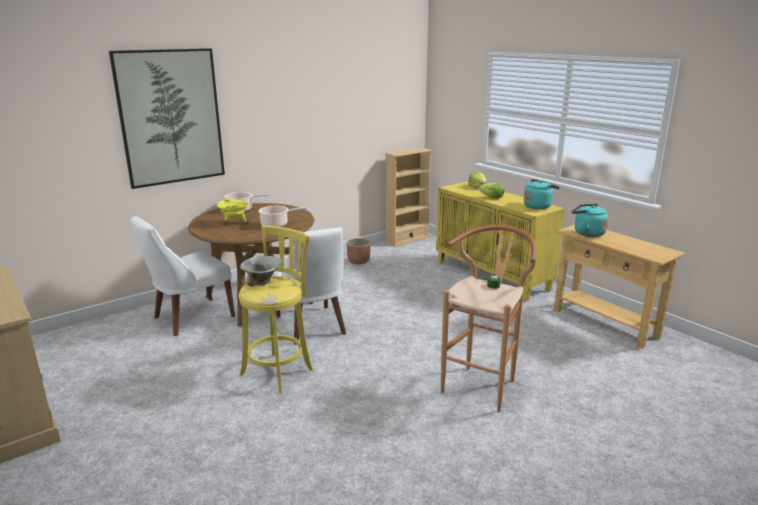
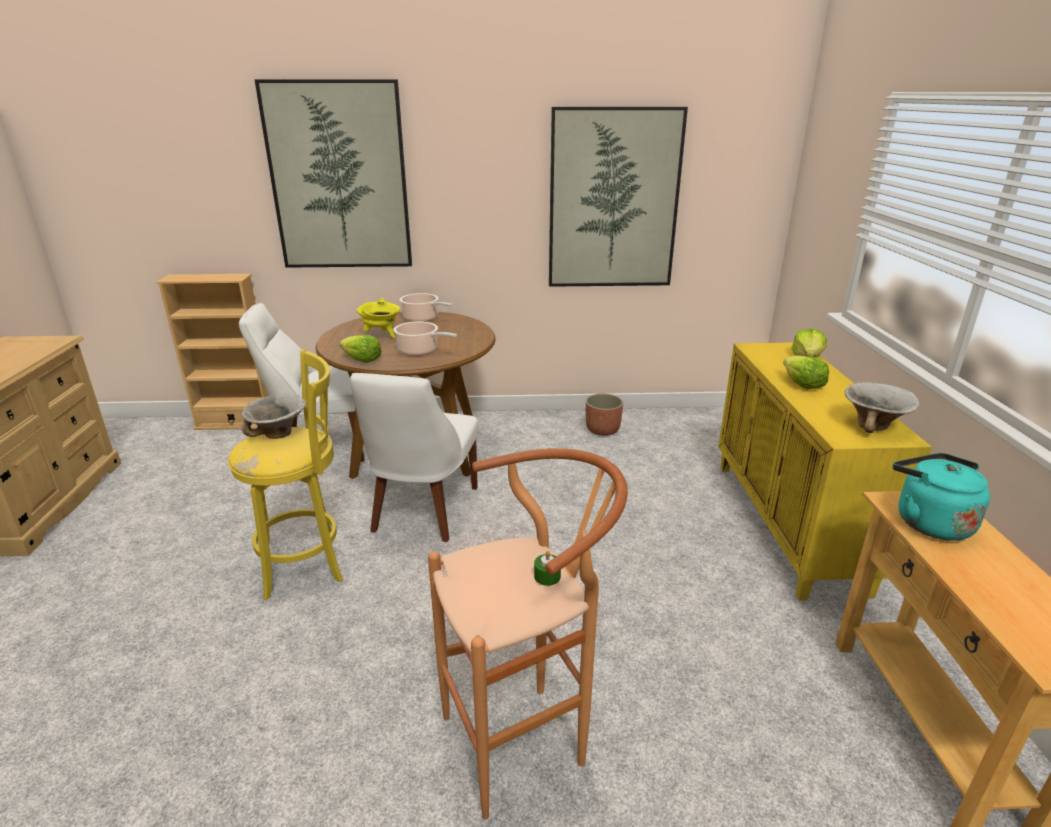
camera: 35 degrees right, 5 degrees up
(250, 236) = (362, 360): none -> lettuce
(340, 116) = (613, 200): none -> picture
(407, 240) = (713, 415): beige bookcase -> beige bookcase (237, 423)
(538, 206) = (874, 427): turquoise kettle -> bowl

